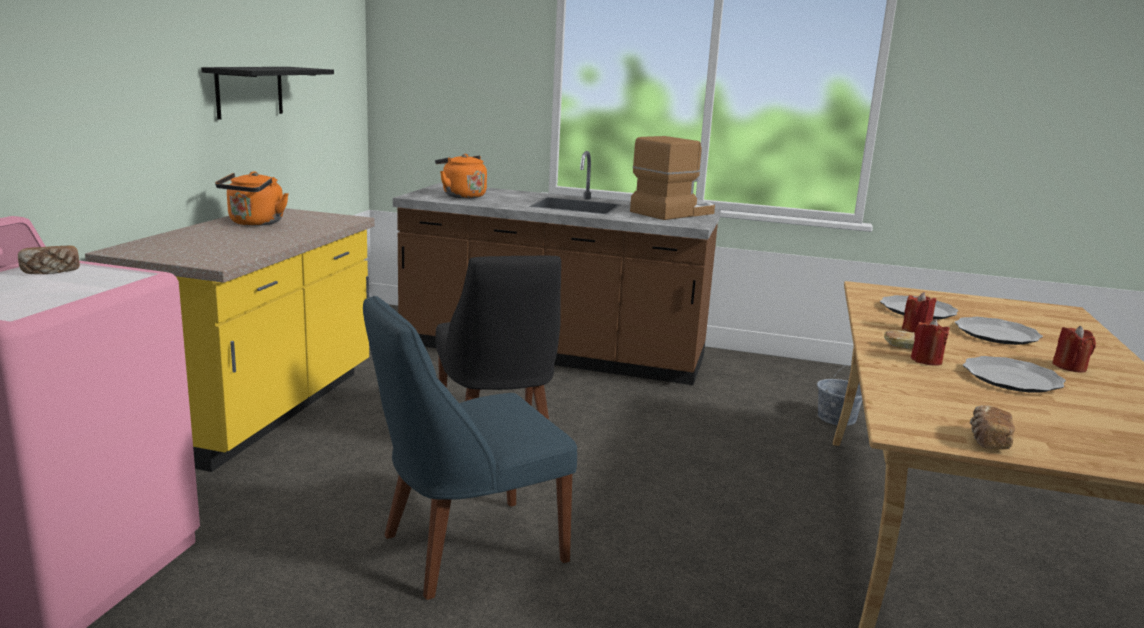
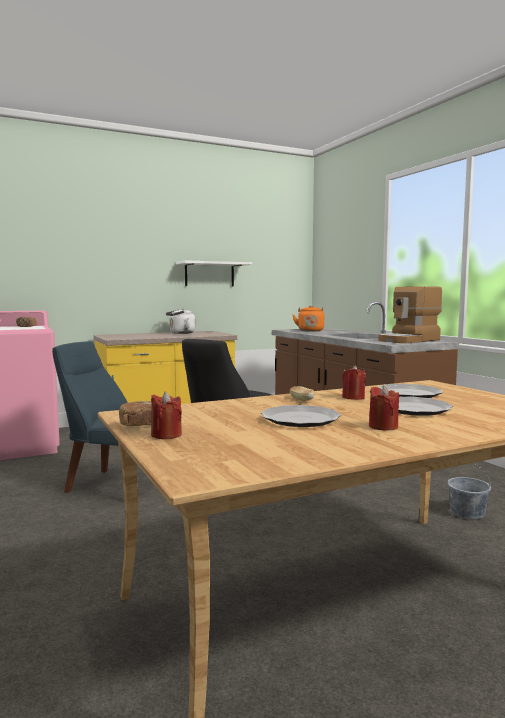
camera: 50 degrees right, 10 degrees down
(249, 91) = (209, 274): black shelf -> white shelf
(254, 223) = (180, 333): orange kettle -> white kettle
(672, 212) = (409, 340): coffee machine -> coffee machine turned 135 degrees clockwise
(926, 360) = (284, 404): red candle -> red candle (166, 435)

